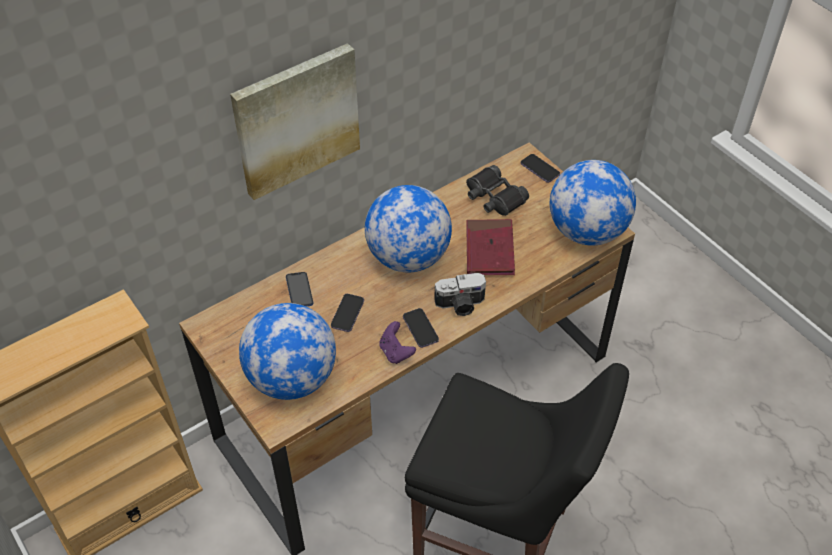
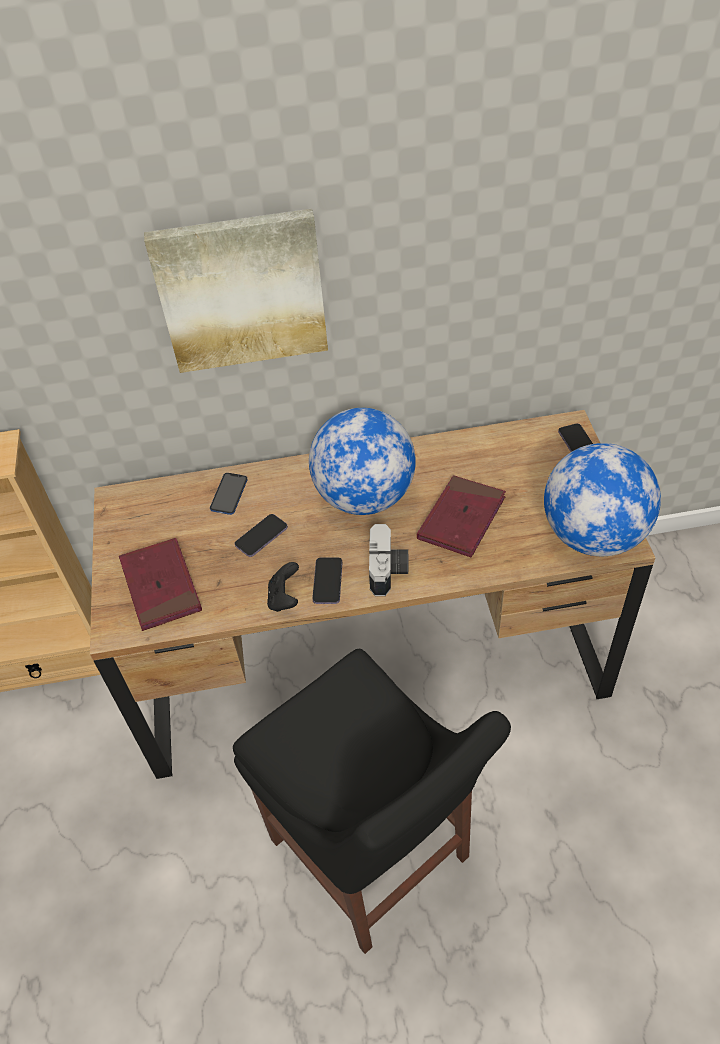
camera: 30 degrees right, 0 degrees up
(292, 378) = (161, 586): globe -> red book
(396, 352) = (284, 598): purple game controller -> black game controller
(460, 305) = (389, 570): camera -> camera turned 105 degrees counterclockwise
(494, 197) = (503, 460): black binoculars -> none

